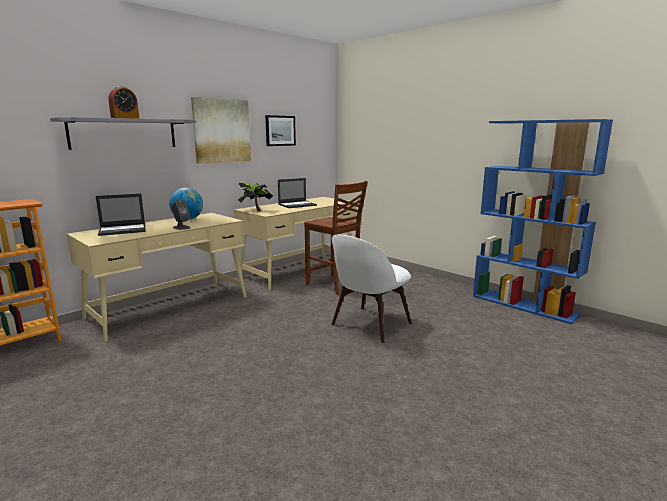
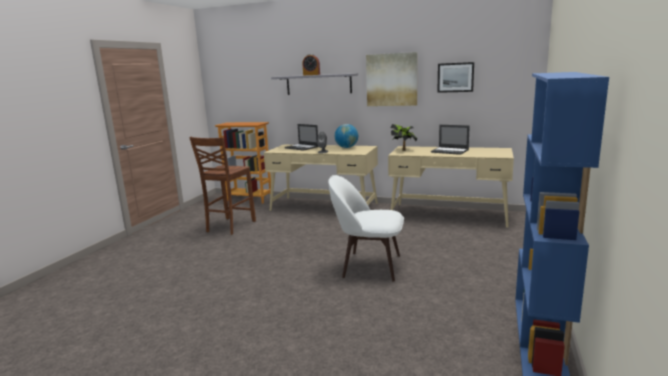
camera: 65 degrees right, 0 degrees up
(334, 285) = (433, 235): brown chair -> brown chair (229, 226)

